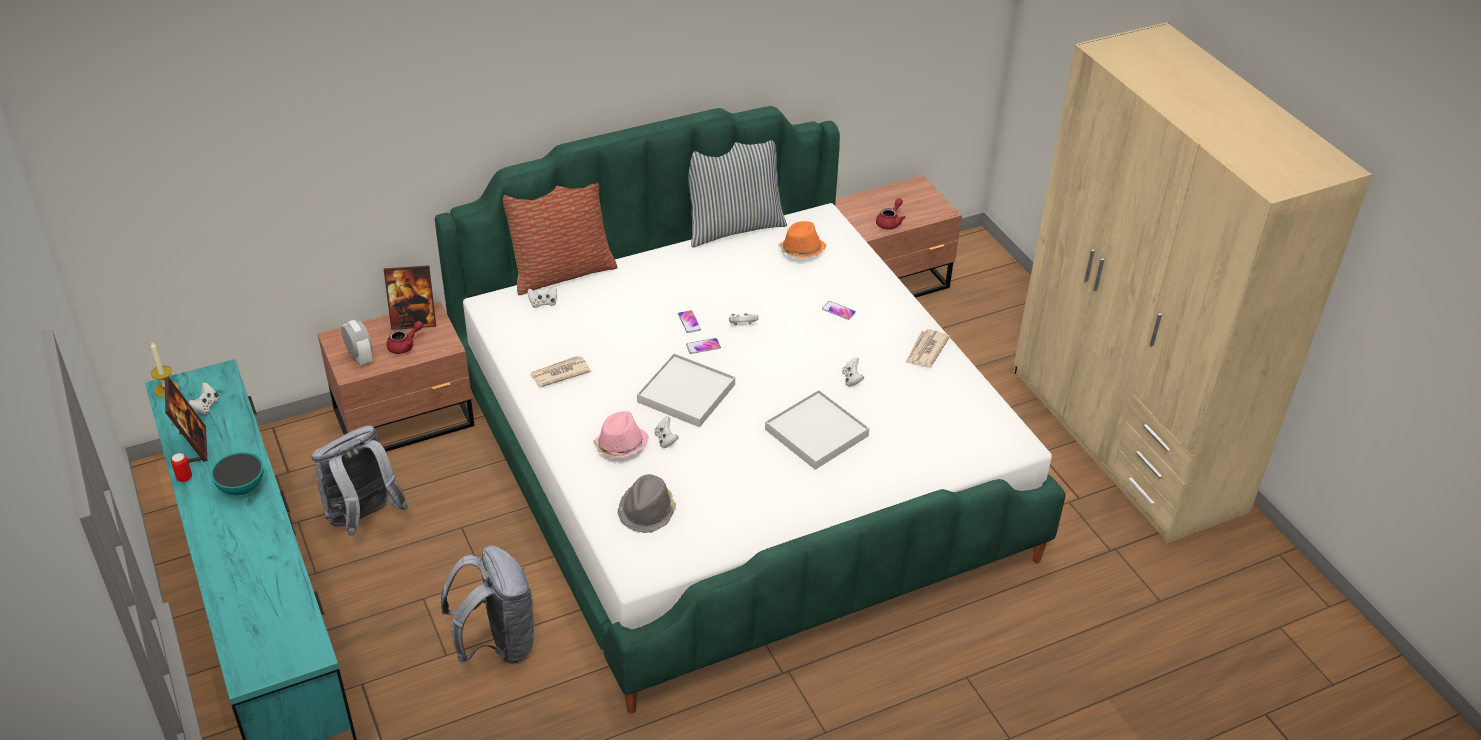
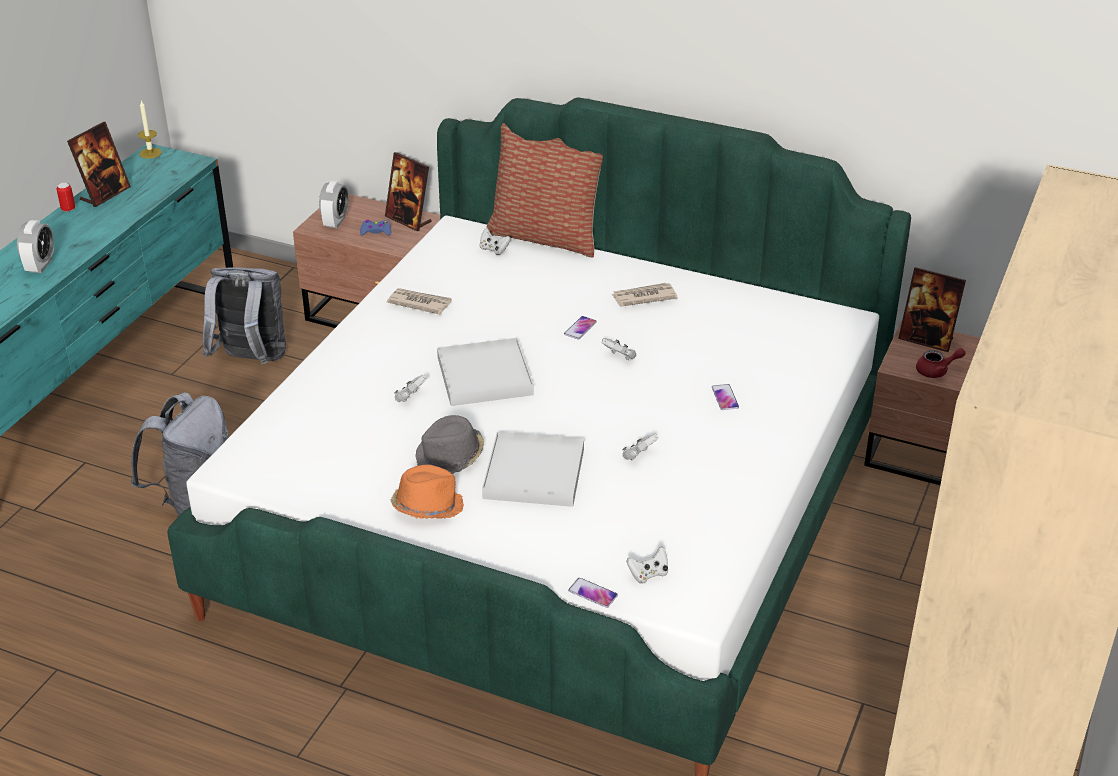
camera: 50 degrees right, 5 degrees down
(206, 406) = (152, 176): white game controller -> white game controller (648, 574)
(242, 487) = (85, 234): bowl -> none
(253, 535) = (40, 265): none -> alarm clock
(405, 345) = (376, 231): red teapot -> blue game controller
(620, 446) = (372, 379): pink hat -> none
(647, 511) = (309, 435): grey hat -> grey hat (450, 456)
(703, 346) = (559, 352): phone -> phone (592, 593)
(733, 227) = (746, 282): pillow -> none
(801, 251) = (776, 333): orange hat -> orange hat (427, 506)
(857, 205) = (926, 339): none -> picture frame
(926, 350) = (750, 479): newspaper -> newspaper (643, 297)

